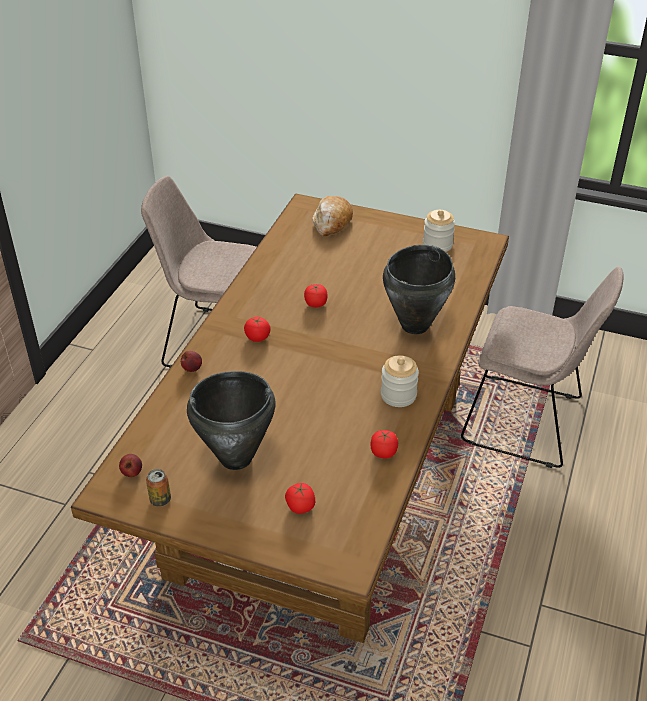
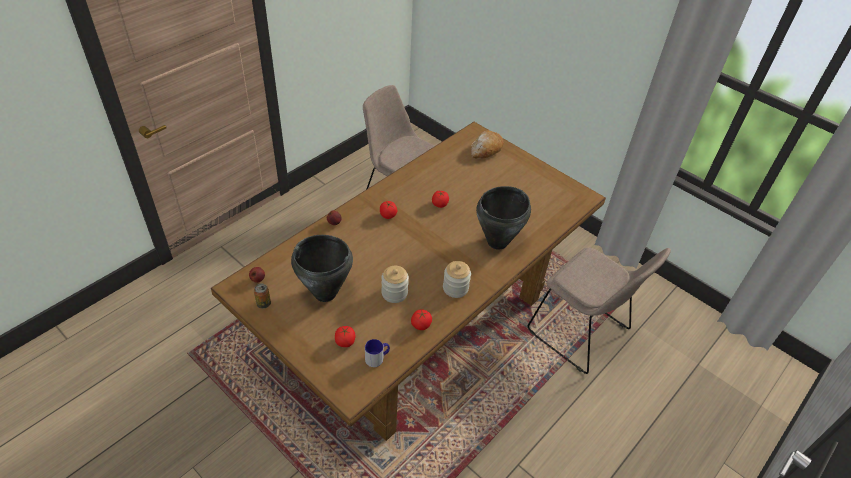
camera: 20 degrees right, 5 degrees up
(354, 510) = (377, 358): none -> mug
(437, 245) = (549, 188): jar -> jar (394, 293)

